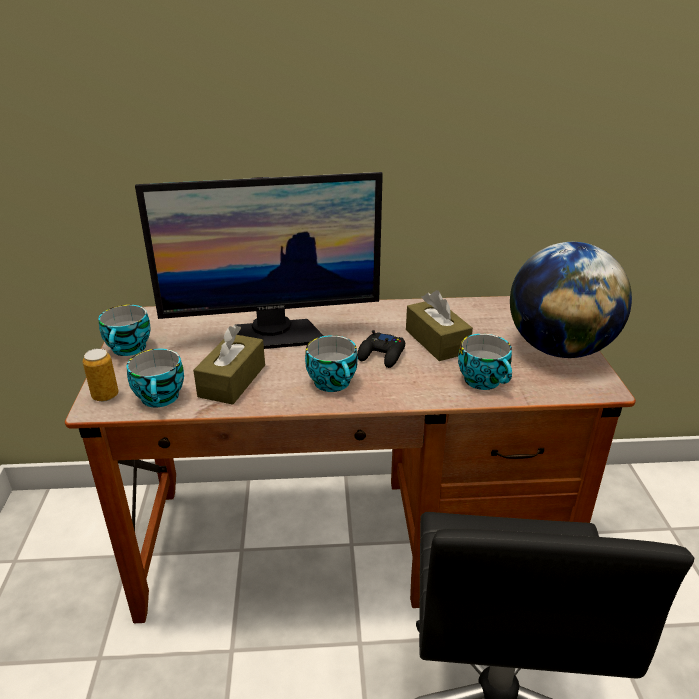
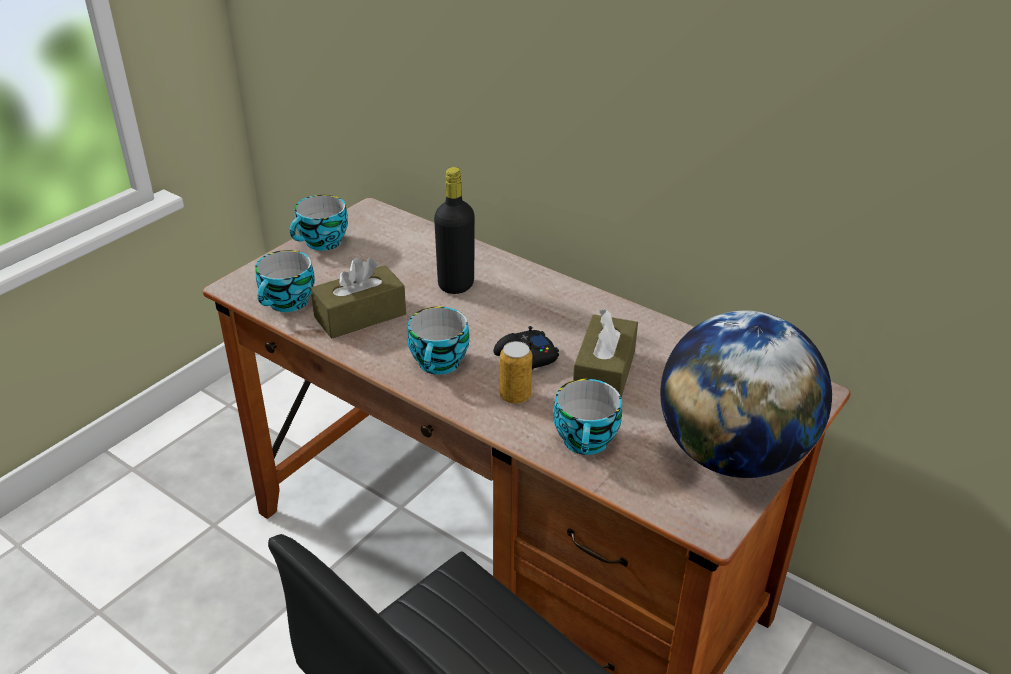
camera: 40 degrees right, 5 degrees up
(105, 396) = (253, 279): can -> can (515, 396)
(272, 334) = (456, 285): monitor -> black bottle

